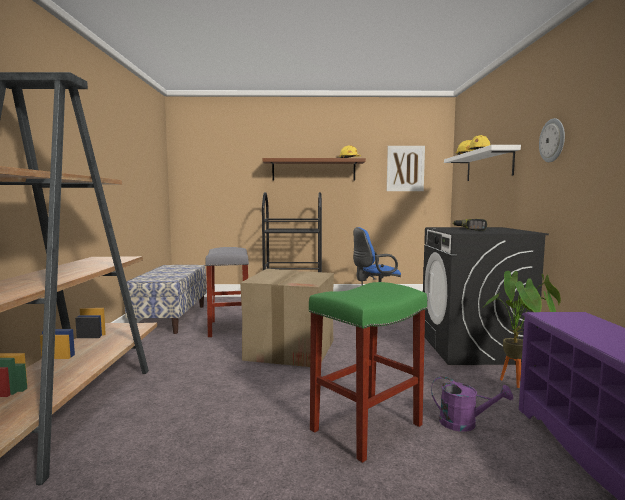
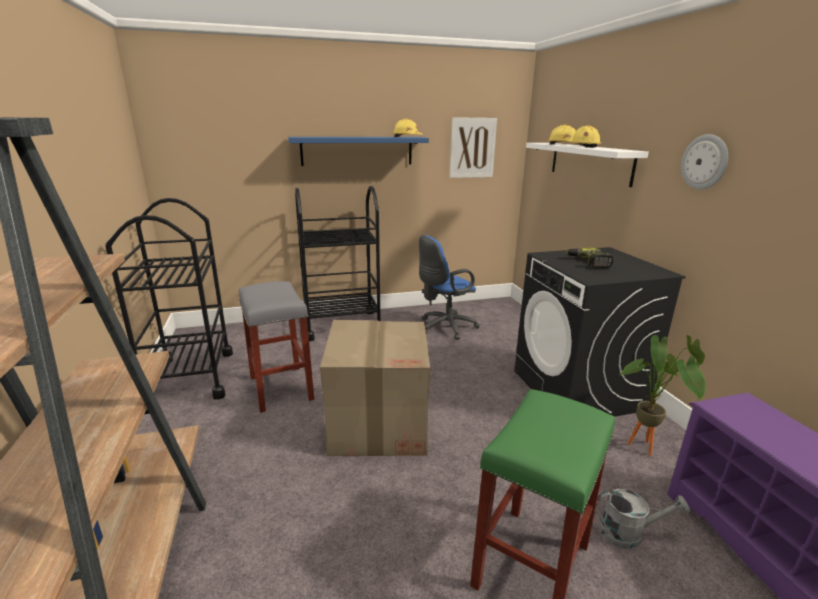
camera: 15 degrees left, 15 degrees up
(171, 318) = (191, 378): bench -> black cart
(313, 170) = (357, 151): brown shelf -> blue shelf
(465, 424) = (628, 533): purple watering can -> grey watering can

